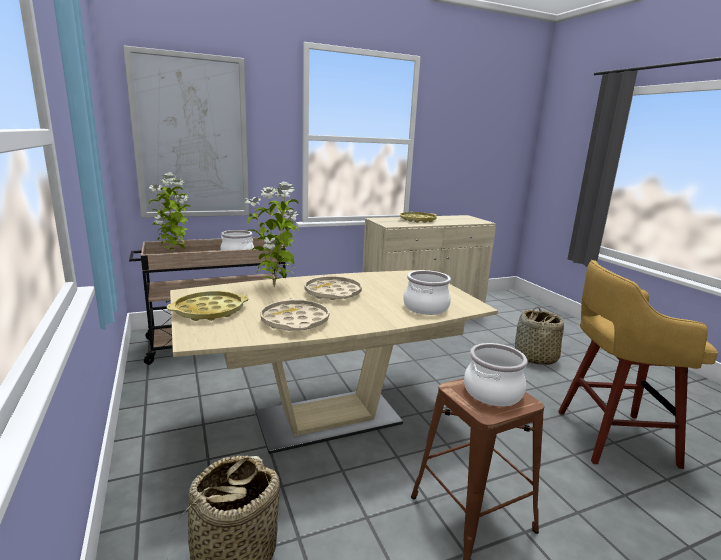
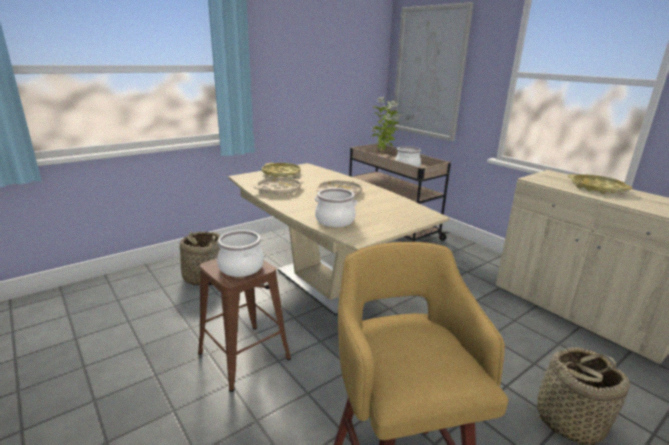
camera: 75 degrees right, 5 degrees up
(275, 286) = (336, 179): potted plant -> none

